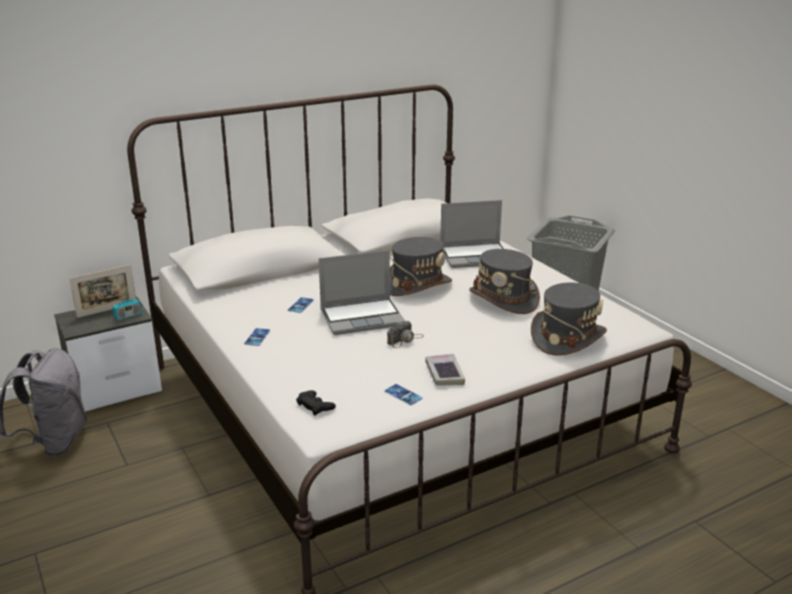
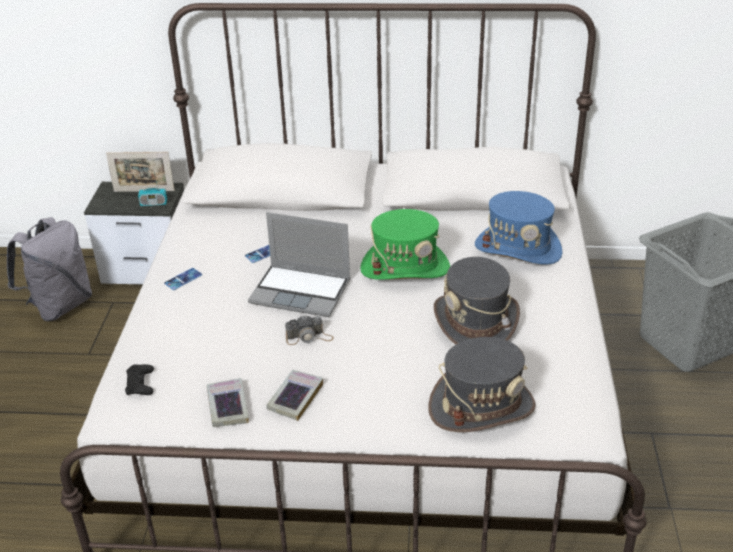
camera: 35 degrees right, 10 degrees up
(403, 395) = (227, 406): phone -> book
(417, 285) = (405, 267): grey hat -> green hat
(476, 256) = (518, 249): laptop -> blue hat

